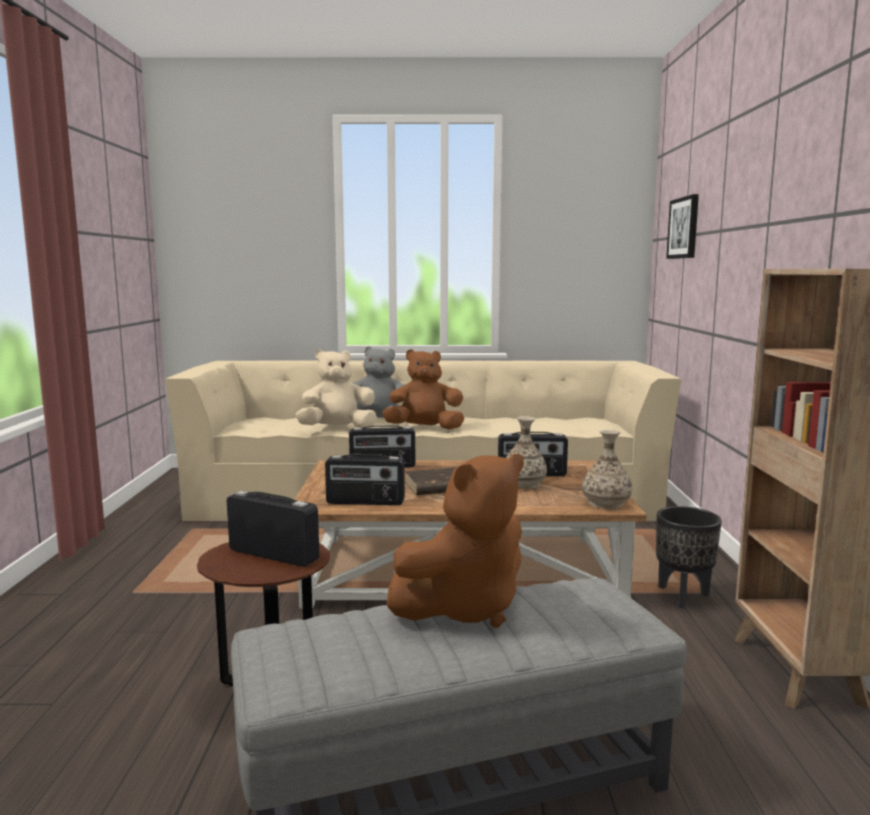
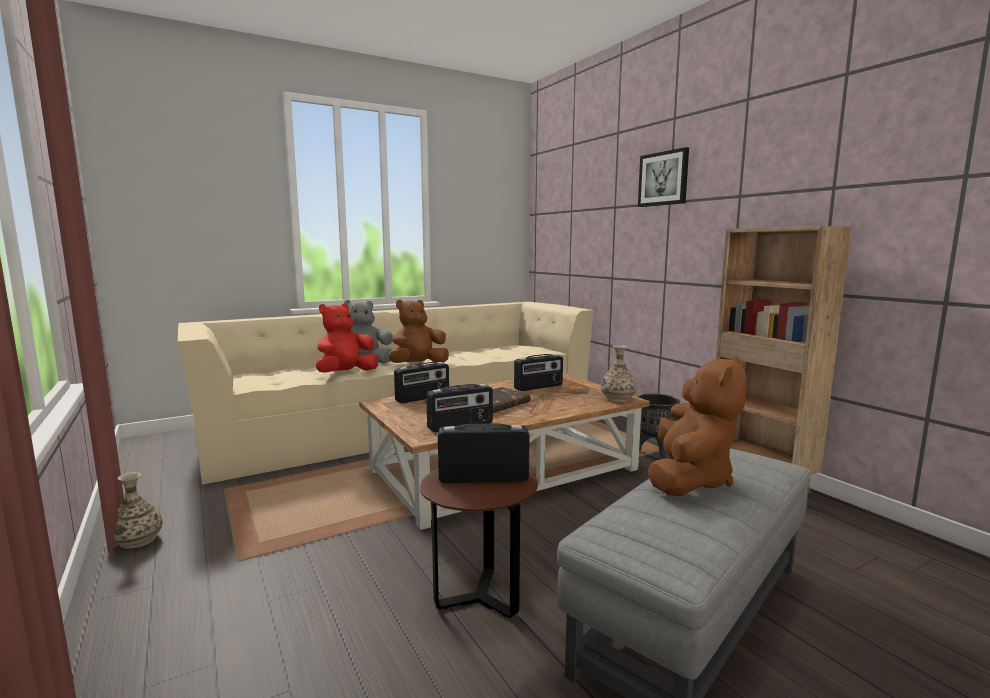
camera: 30 degrees left, 0 degrees up
(337, 429) = (346, 374): beige plush toy -> red plush toy
(524, 484) = (546, 394): vase -> vase (138, 540)
(684, 228) = (572, 205): picture -> picture (663, 179)

